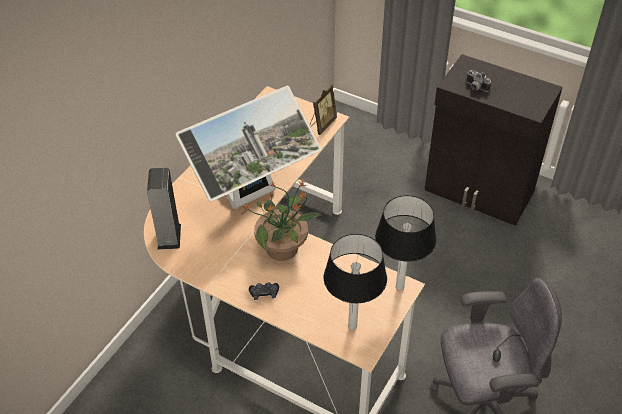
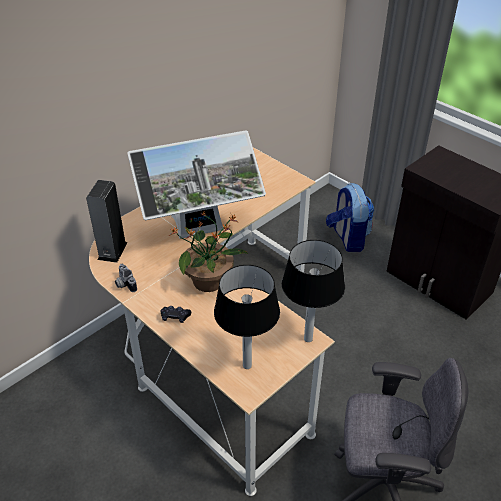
camera: 15 degrees right, 5 degrees down
(322, 125) = (287, 184): picture frame -> none
(374, 161) = (347, 238): none -> backpack
(475, 87) = (442, 174): camera -> camera (124, 284)

